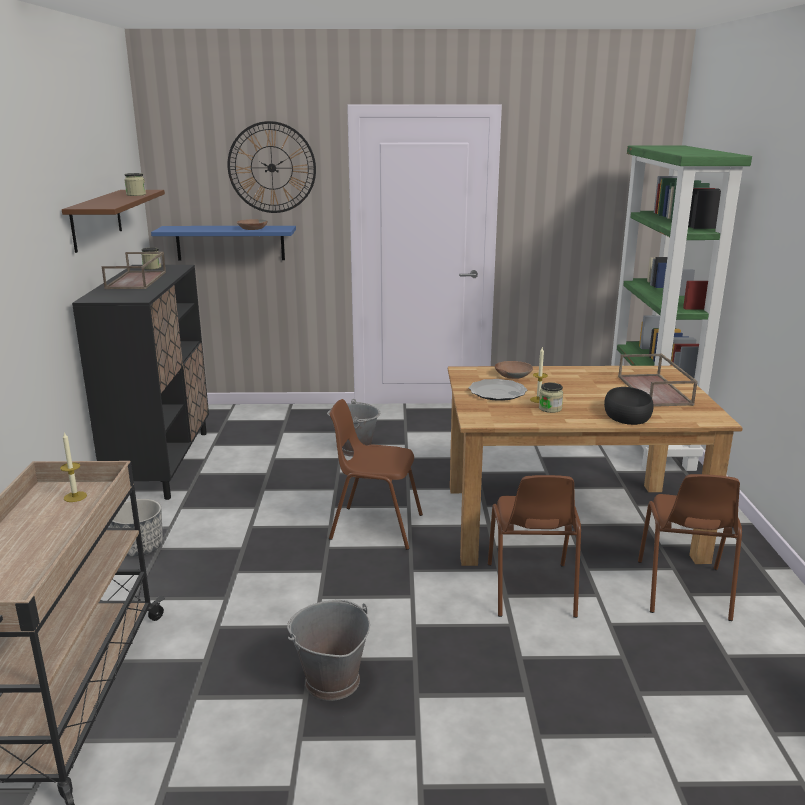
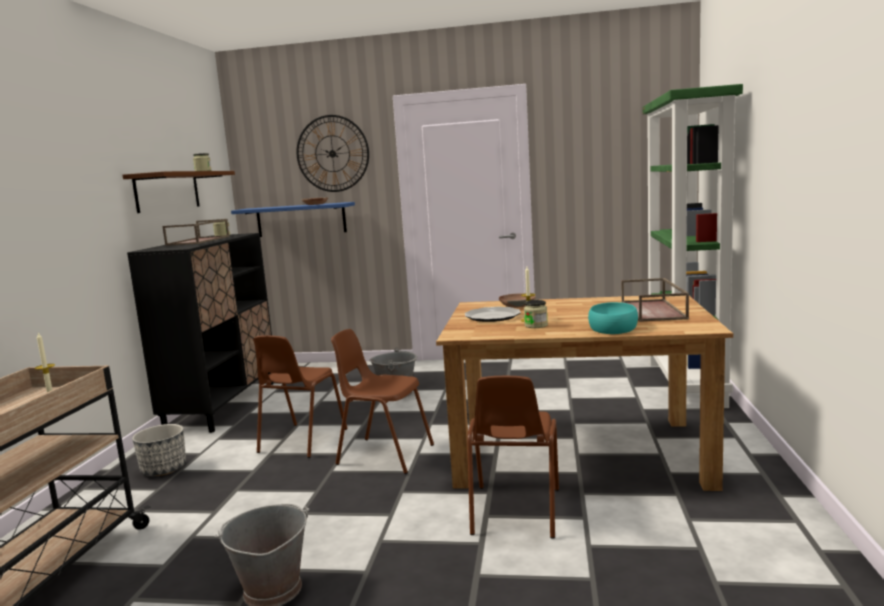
camera: 10 degrees right, 10 degrees down
(626, 414) = (612, 327): black bowl -> turquoise bowl
(683, 590) = (682, 515): brown chair -> brown chair (301, 441)

